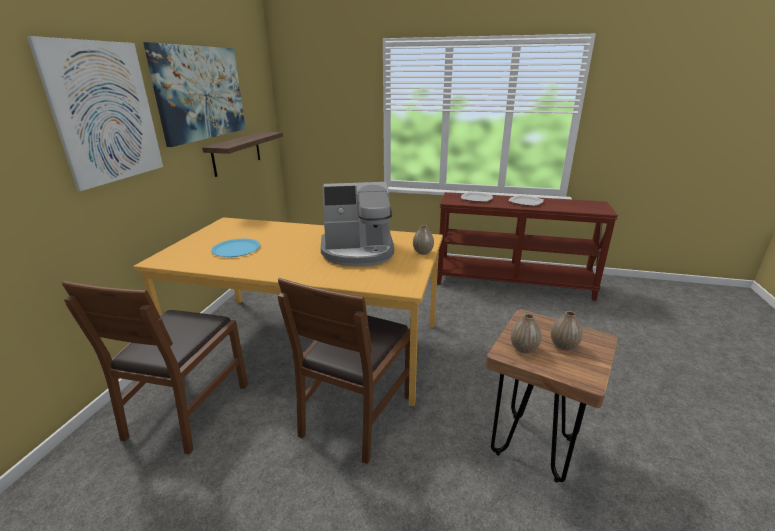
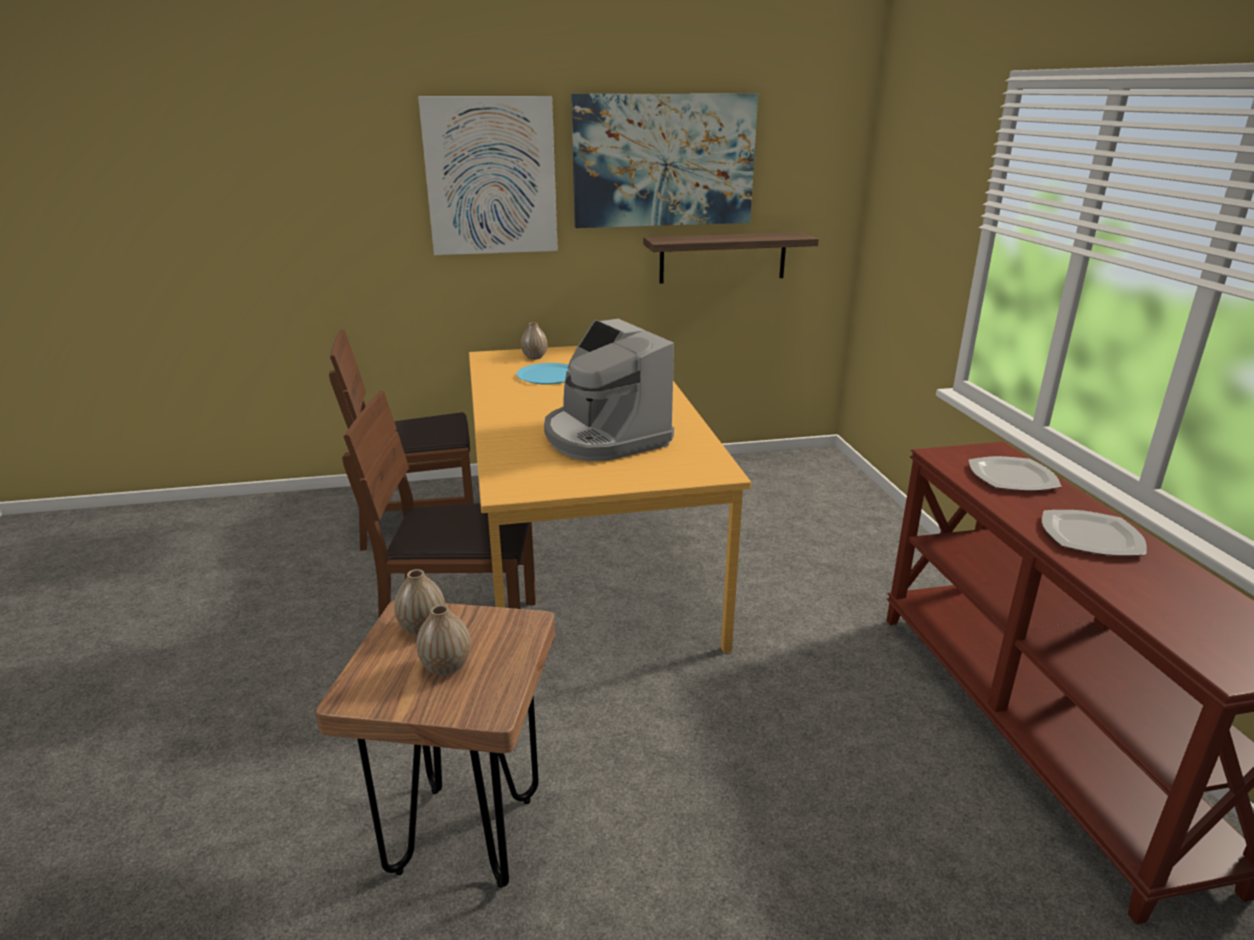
camera: 65 degrees right, 0 degrees up
(423, 252) = (647, 479): vase -> vase (534, 357)

